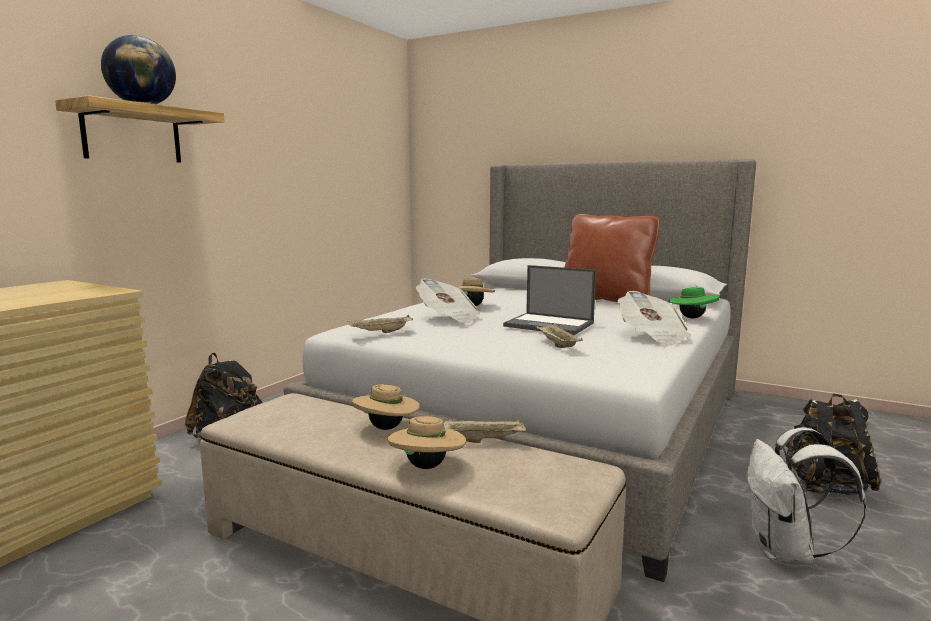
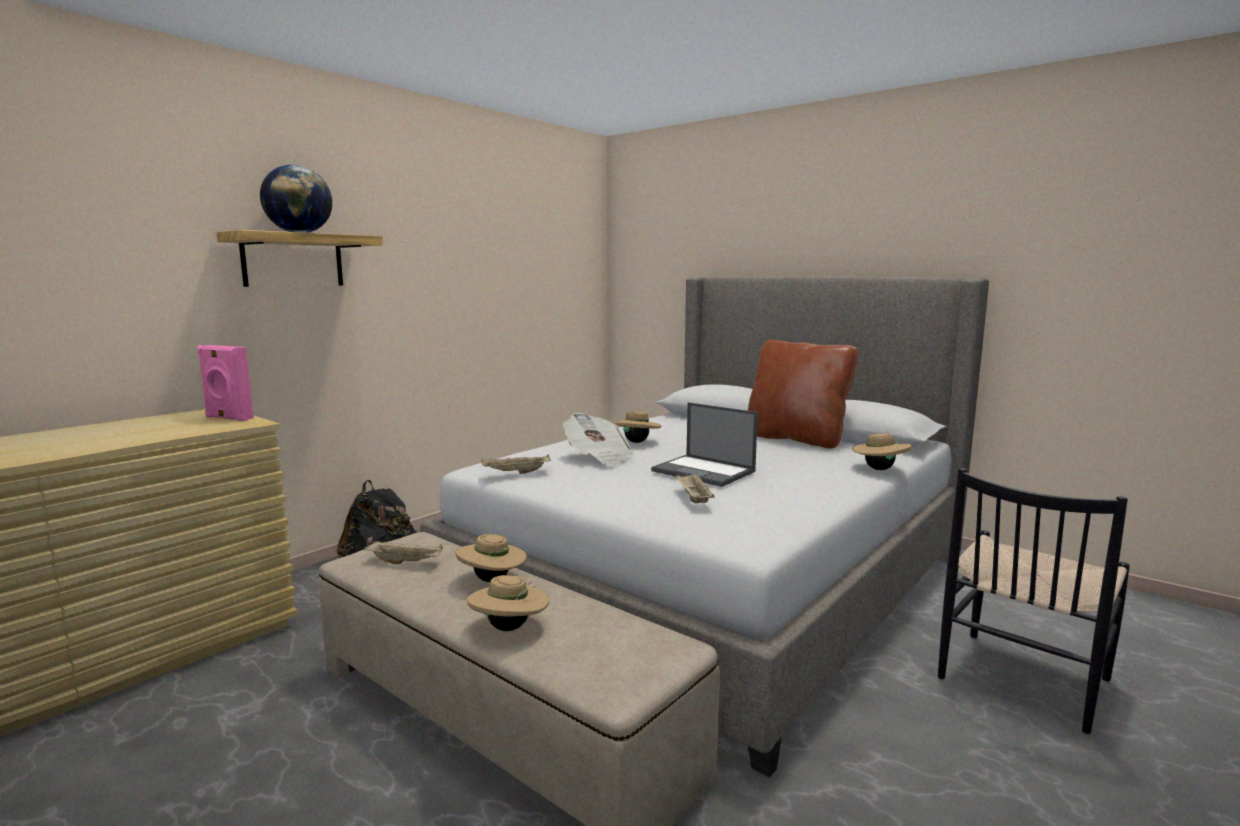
camera: 10 degrees right, 0 degrees up
(82, 288) = (228, 418): none -> pink speaker
(484, 440) = (584, 602): beige tray -> beige tray (406, 562)
(652, 337) = (811, 493): newspaper -> none
(692, 317) = (879, 469): green hat -> beige hat
(786, 552) = (930, 759): white backpack -> none
(825, 485) = (1020, 682): black backpack -> black chair

